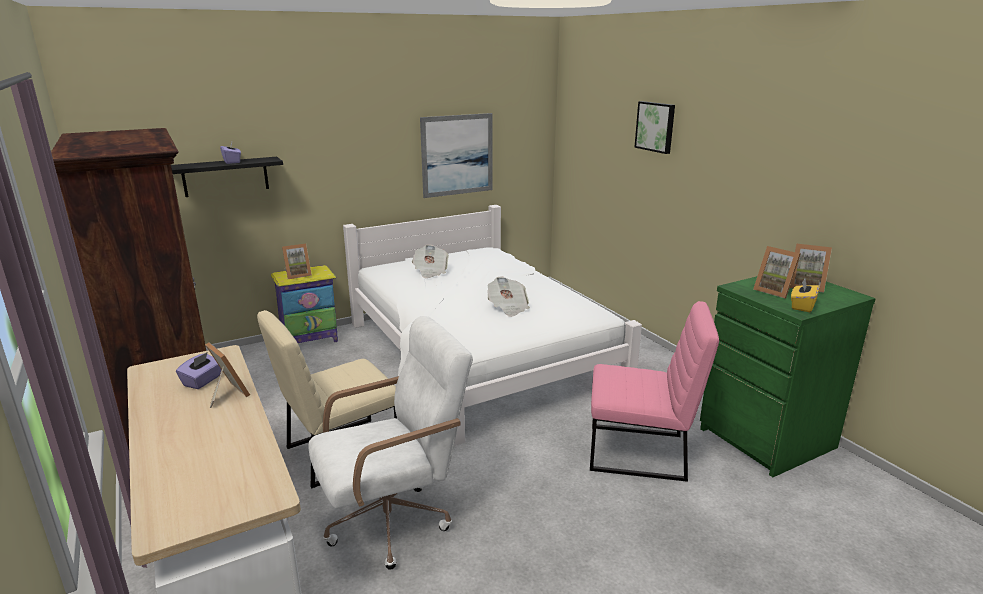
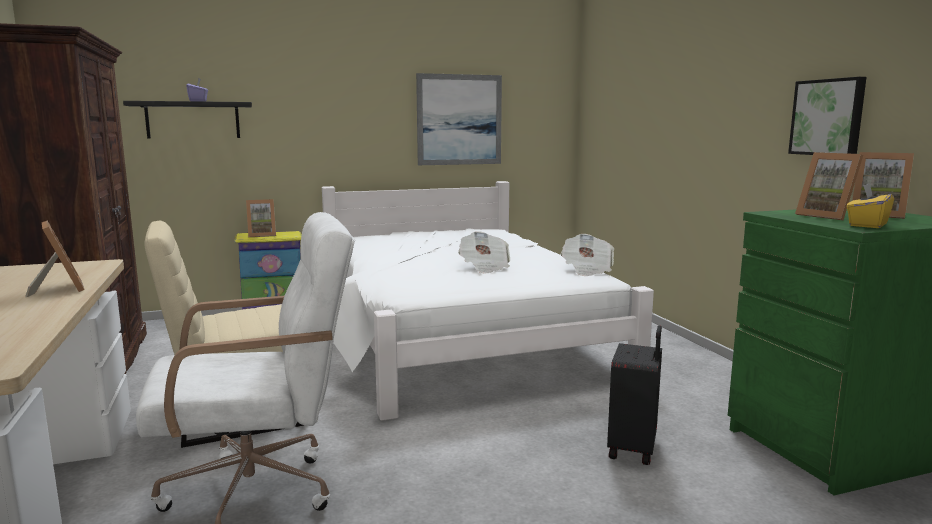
camera: 10 degrees right, 10 degrees down
(203, 381) = (47, 279): purple tissue box -> none
(430, 271) = (412, 240): newspaper -> newspaper (587, 270)
(640, 453) = (634, 449): pink chair -> black suitcase
(656, 126) = (684, 65): picture -> picture (828, 117)

